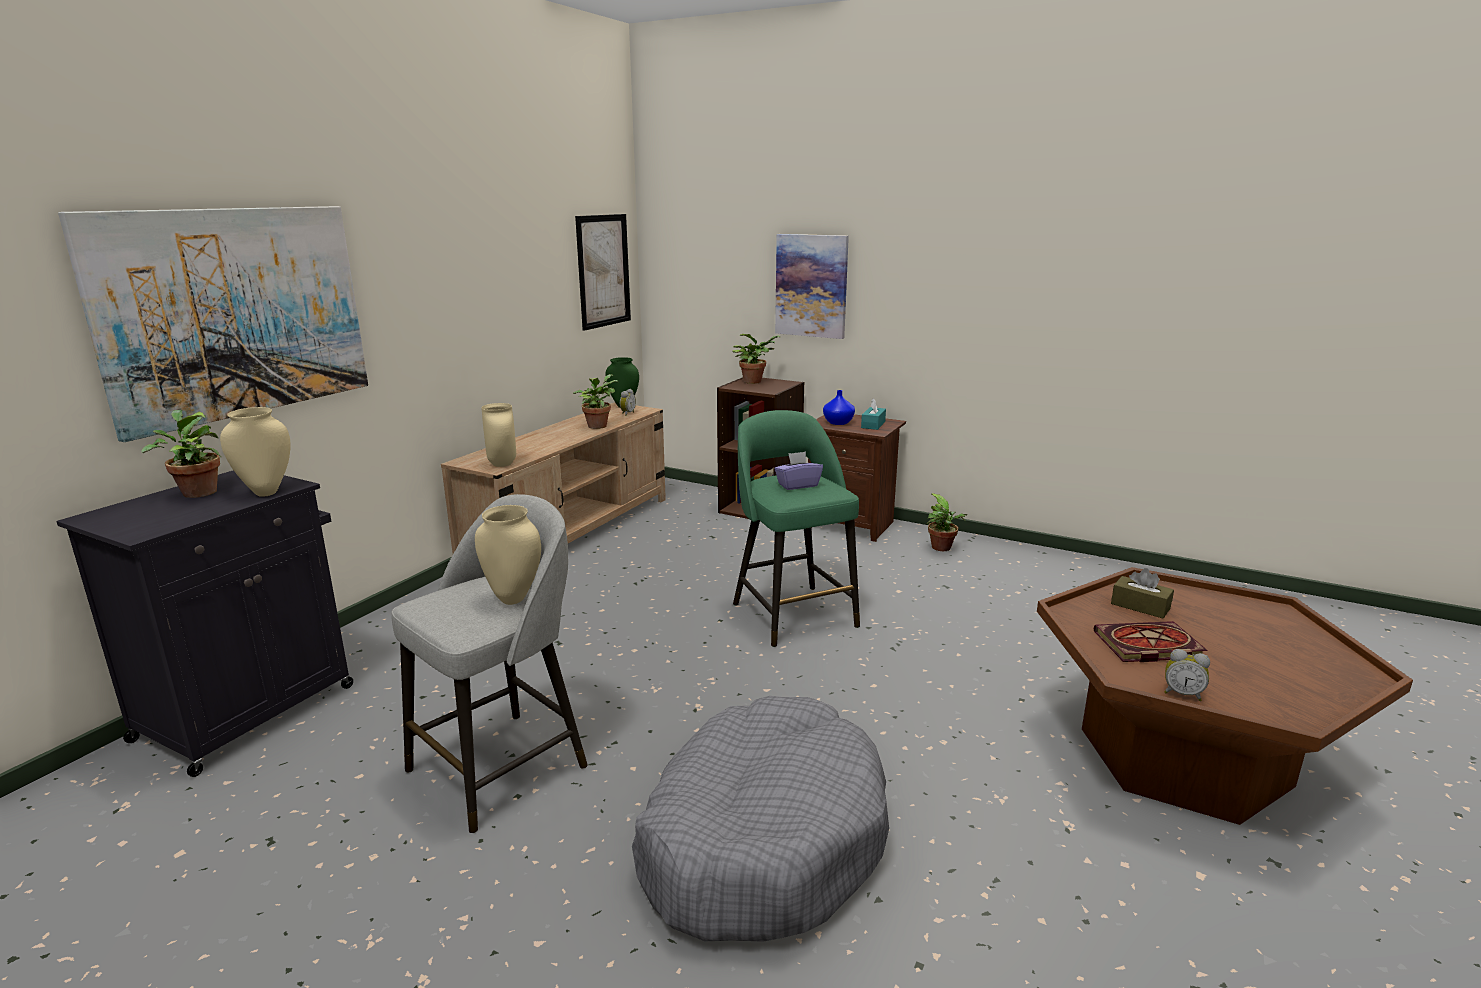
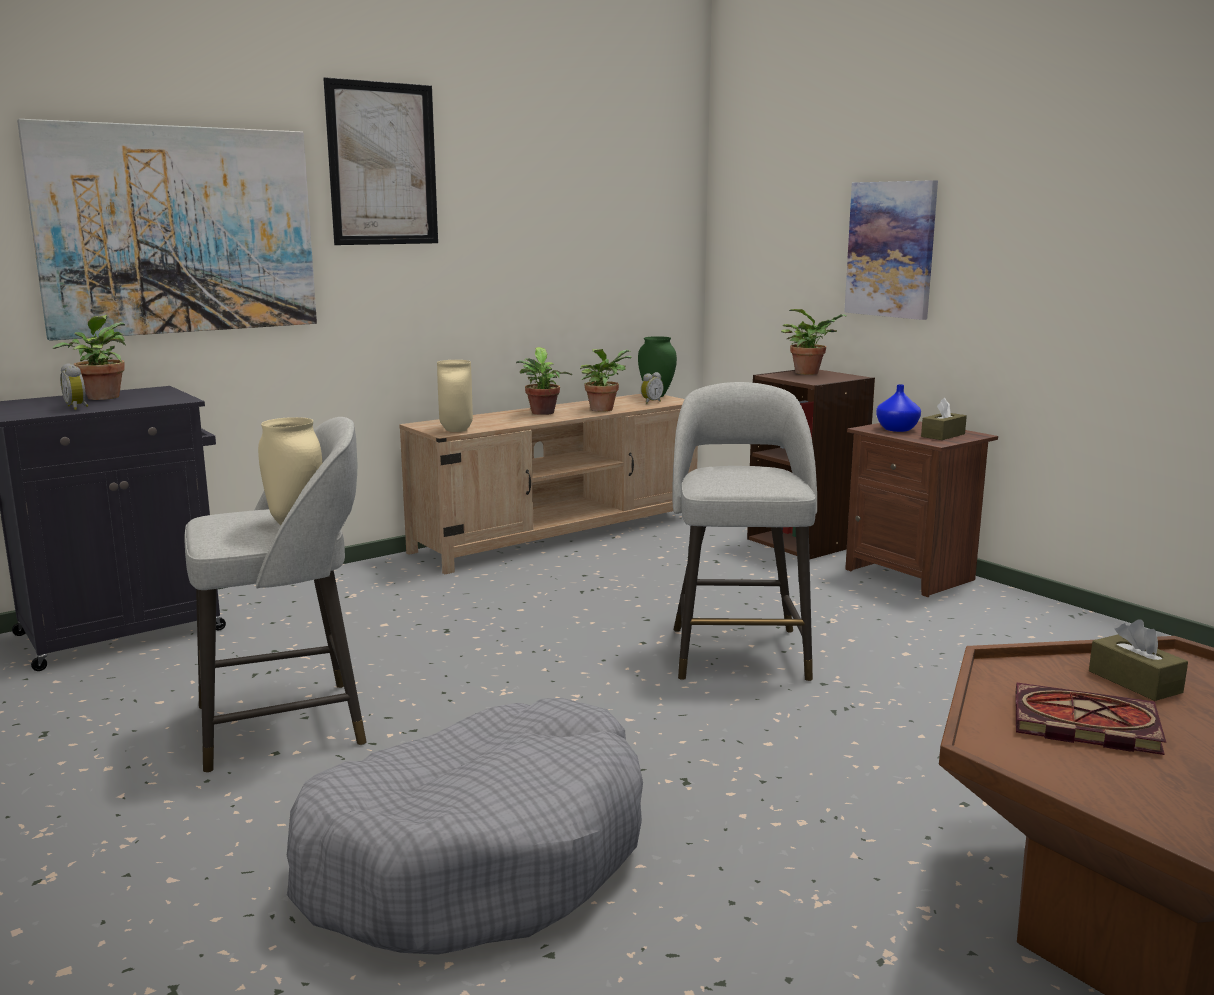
camera: 25 degrees right, 5 degrees down
(266, 492) = (152, 402): beige vase -> none
(603, 271) = (650, 231): picture -> picture (382, 164)
(792, 613) = (738, 651): green stool -> grey stool
(797, 485) = (744, 475): purple tissue box -> none
(873, 425) = (943, 435): turquoise tissue box -> brown tissue box
(943, 548) = (1020, 619): potted plant -> potted plant (542, 413)
(1182, 694) = (1065, 784): alarm clock -> alarm clock (78, 407)

